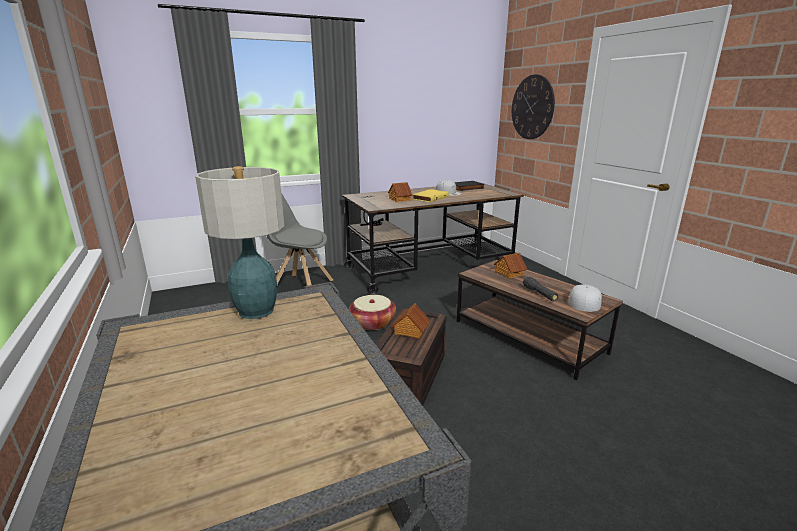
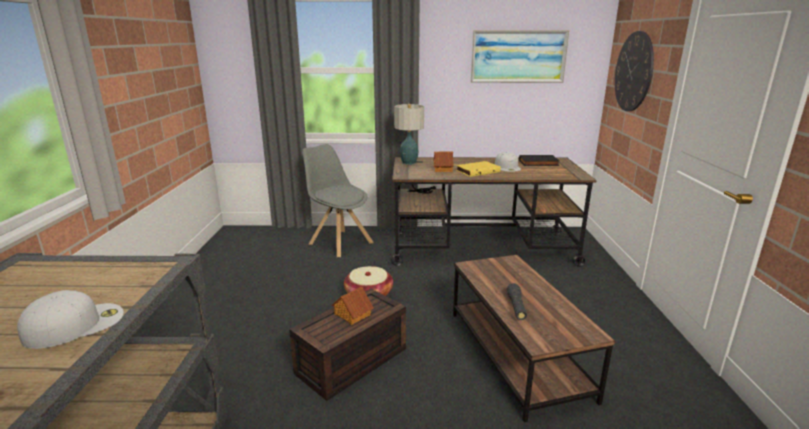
camera: 25 degrees right, 0 degrees up
(255, 311) = (106, 269): table lamp -> table lamp (408, 162)
(436, 97) = (518, 56): none -> picture
(509, 273) = (511, 274): toy house -> none
(584, 301) = (560, 329): white cap -> white cap (75, 324)

